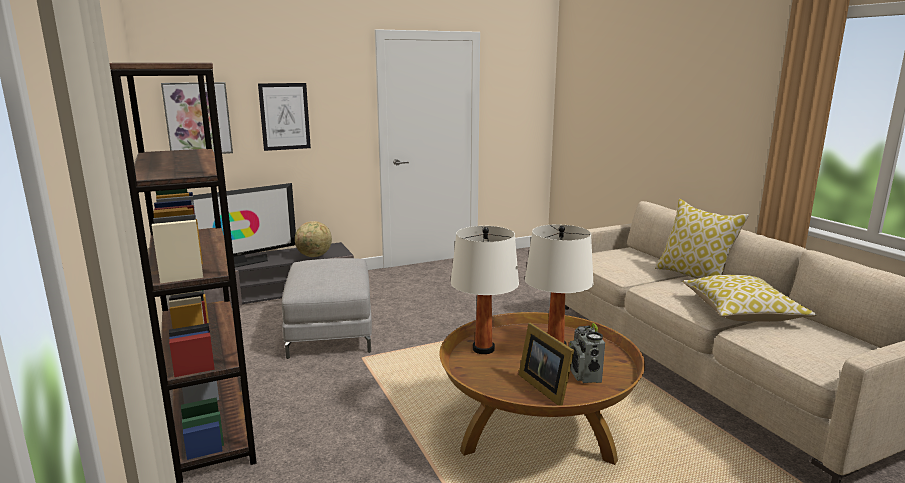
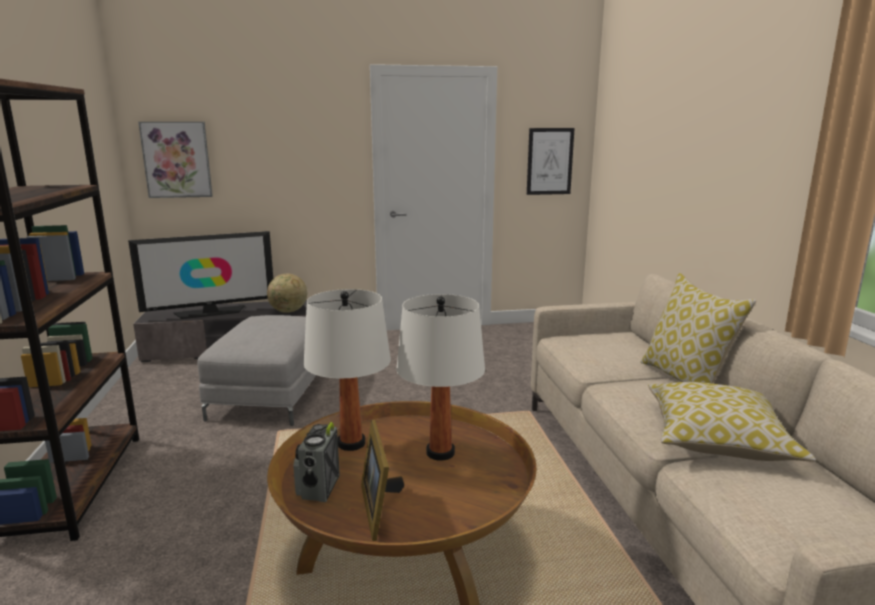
camera: 15 degrees right, 0 degrees up
(284, 116) = (268, 159): picture -> picture (550, 161)
(584, 375) = (444, 499): radio -> radio (318, 488)

